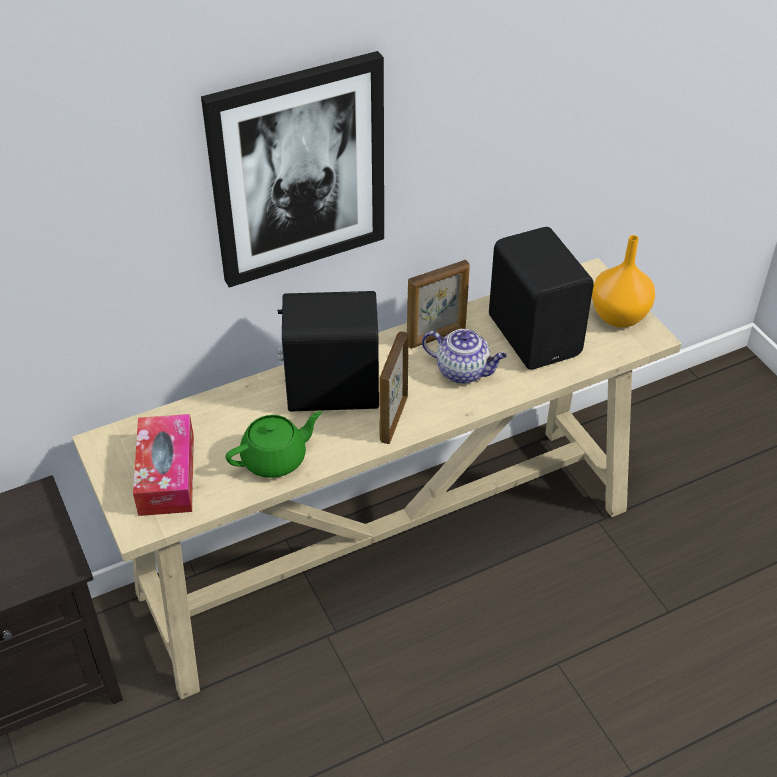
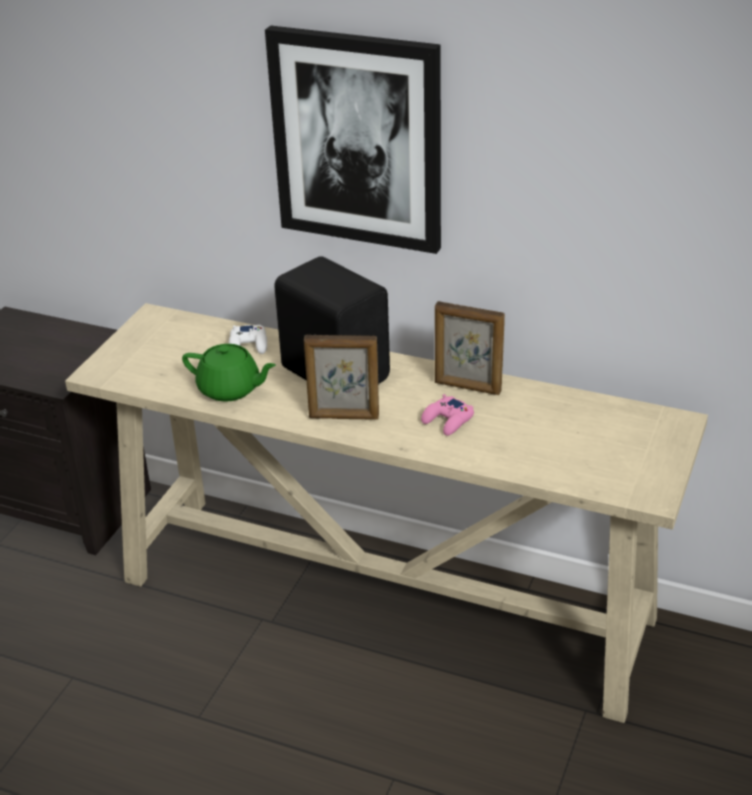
camera: 50 degrees right, 10 degrees down
(166, 475) = (156, 356): tissue box -> none
(227, 412) = (249, 345): none -> white game controller
(393, 419) = (344, 417): picture frame -> picture frame turned 150 degrees counterclockwise
(463, 371) = (448, 421): teapot -> pink game controller
(535, 334) = (549, 433): black speaker -> none
(618, 317) = (646, 464): orange vase -> none

